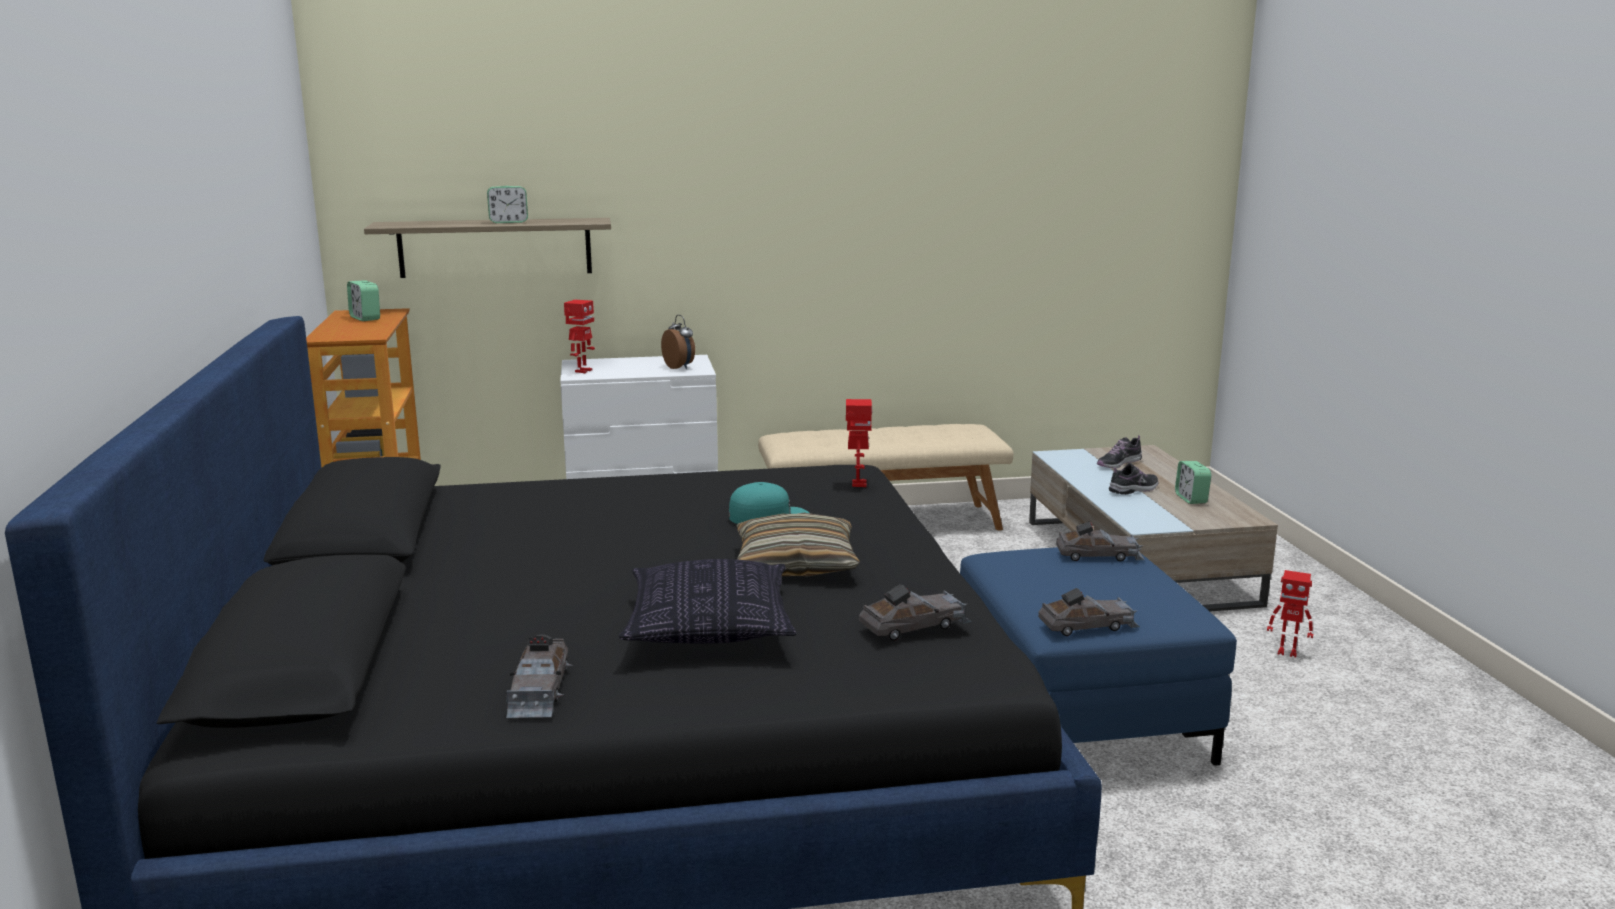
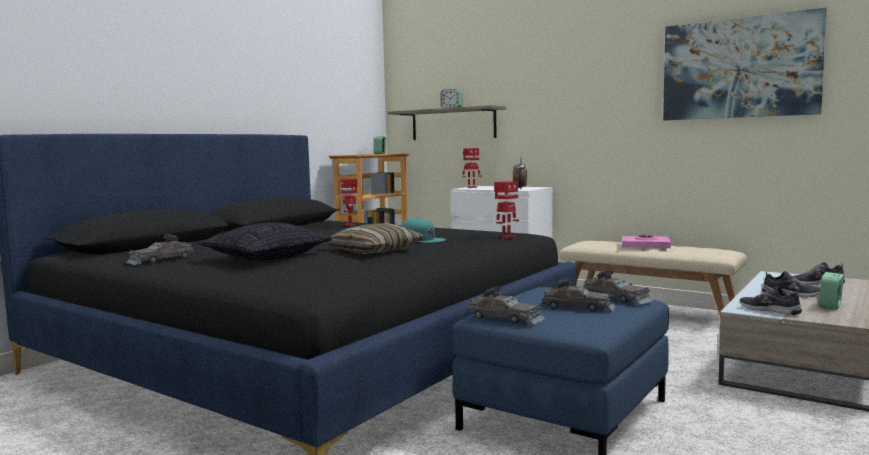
camera: 45 degrees right, 10 degrees down
(879, 435) = (645, 246): none -> pink book
(915, 626) = (331, 268): grey toy car -> grey toy car (578, 307)
(977, 177) = (739, 68): none -> picture
(1165, 521) = (769, 310): none -> shoe
(1287, 652) = (827, 440): toy robot -> toy robot (350, 225)

